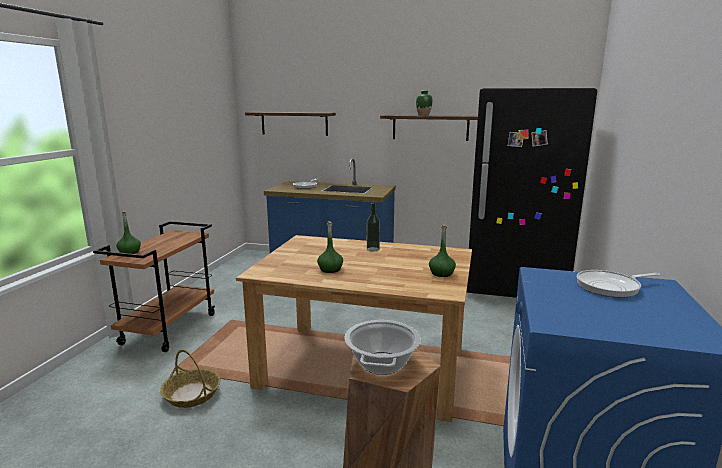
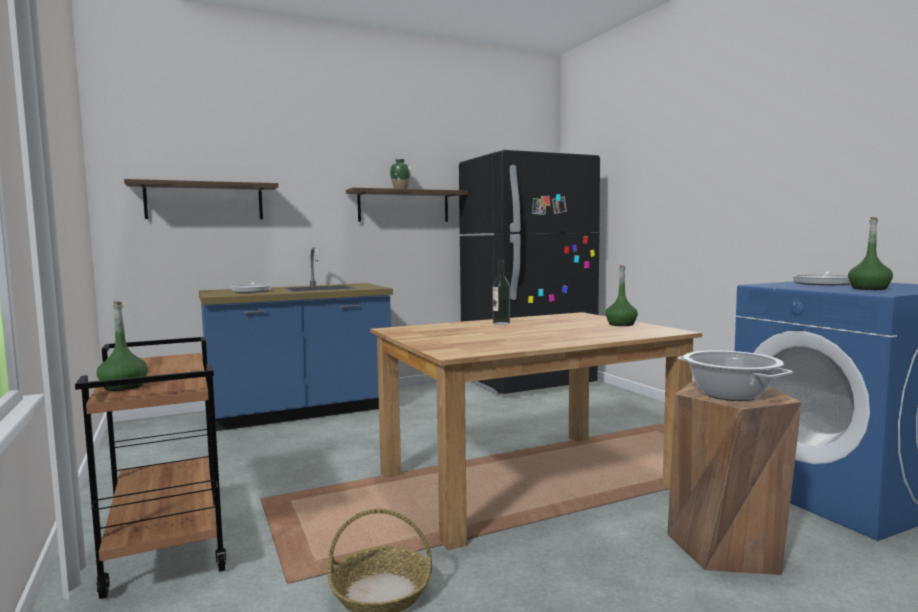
camera: 40 degrees left, 10 degrees down
(330, 269) = (519, 338): green bottle -> green bottle (869, 289)

